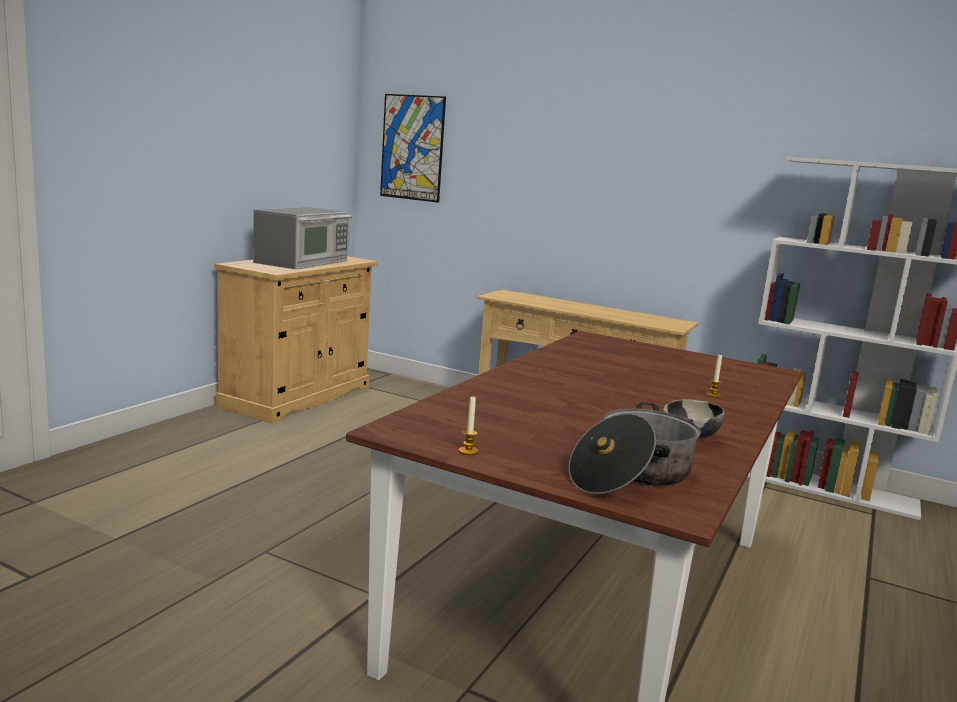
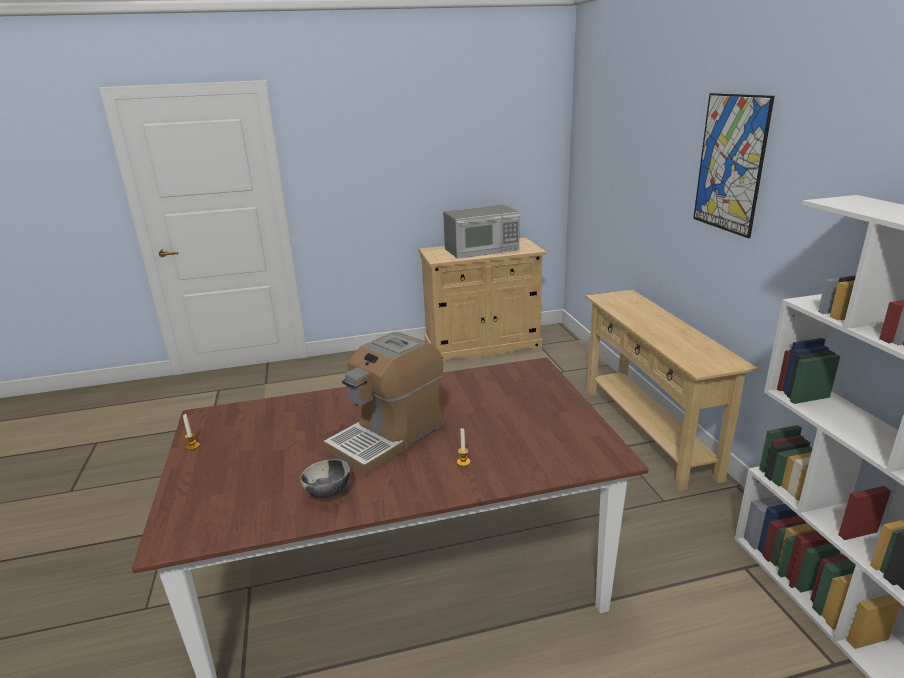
camera: 50 degrees right, 10 degrees up
(412, 148) = (594, 152): picture -> picture (730, 164)
(622, 396) = (388, 437): none -> coffee machine
(631, 475) = (213, 504): cooking pot -> none

